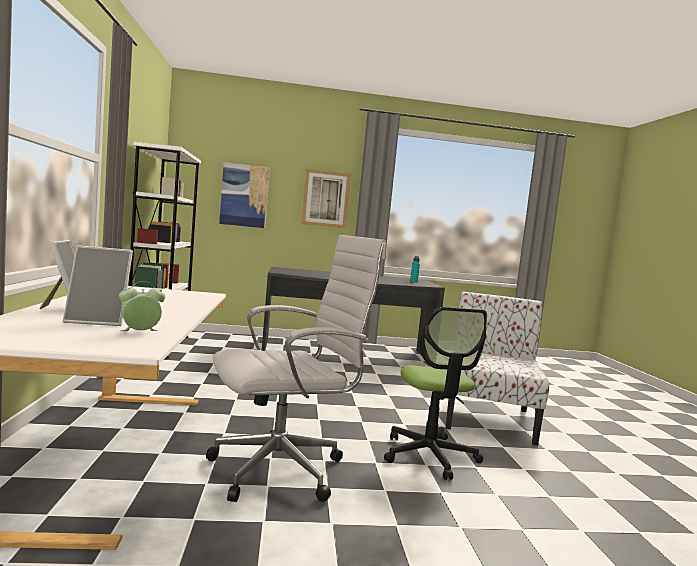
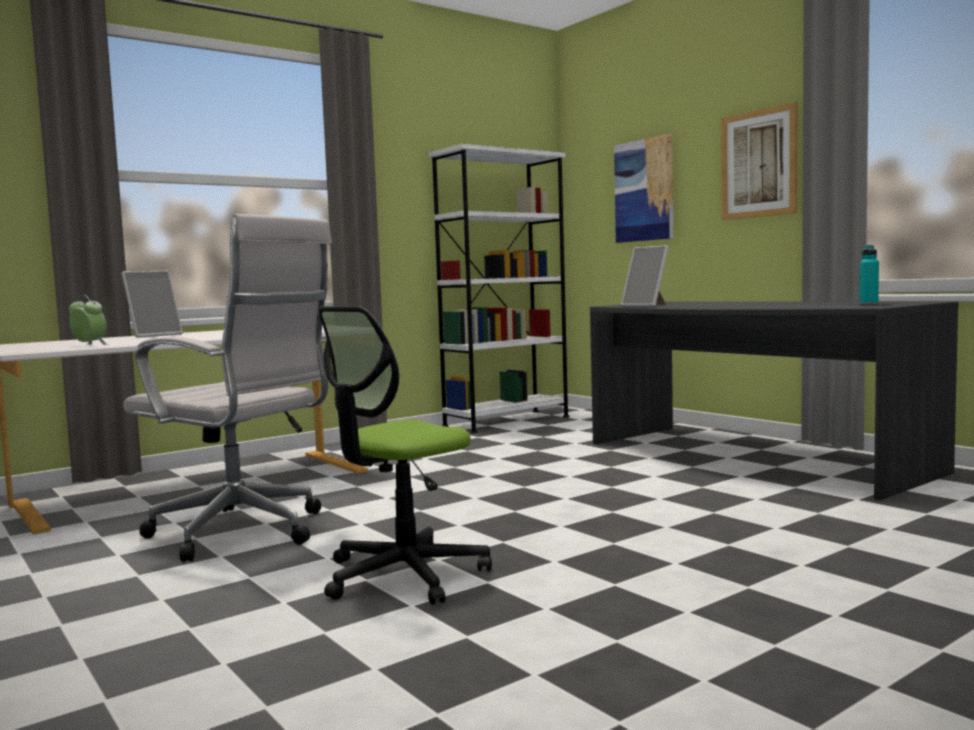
camera: 60 degrees right, 0 degrees up
(99, 321) = (117, 340): picture frame -> picture frame (647, 305)
(488, 418) = (681, 577): chair -> none

